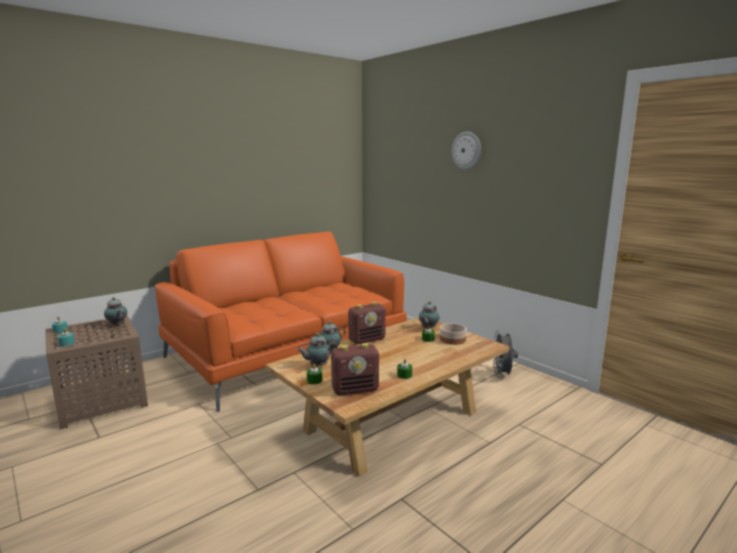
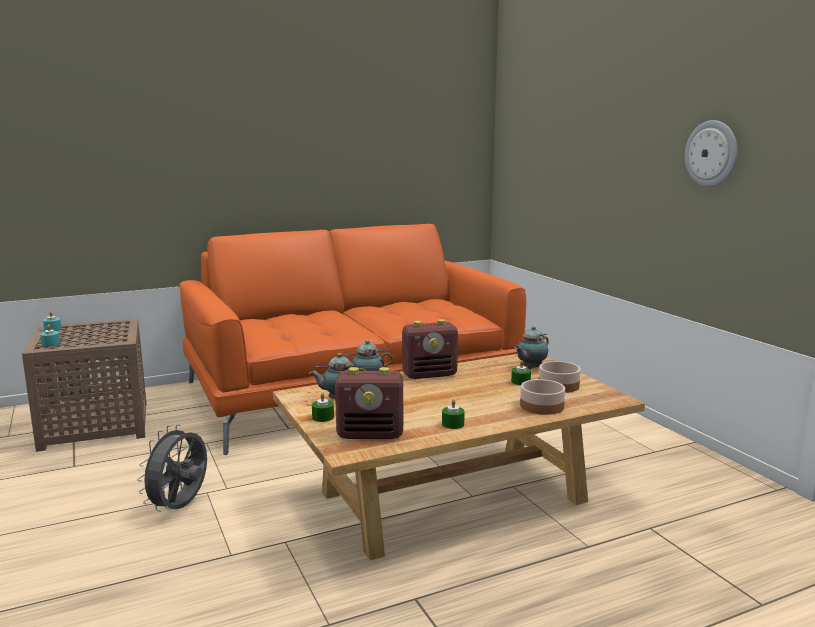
camera: 15 degrees right, 0 degrees up
(117, 325) = (118, 329): teapot -> none
(452, 355) = (542, 406): none -> bowl
(466, 150) = (633, 99): wall clock -> wall clock (711, 153)
(502, 375) = (658, 455): grey fan -> grey fan (180, 508)

